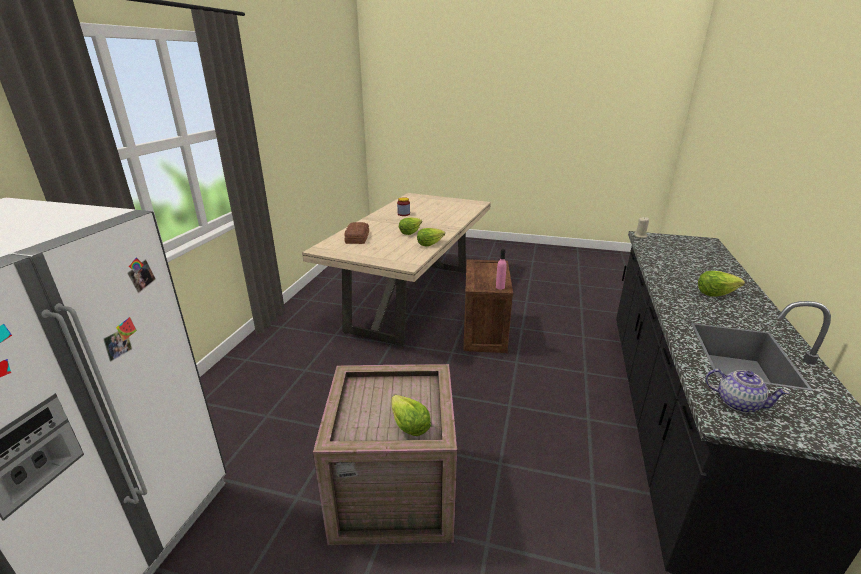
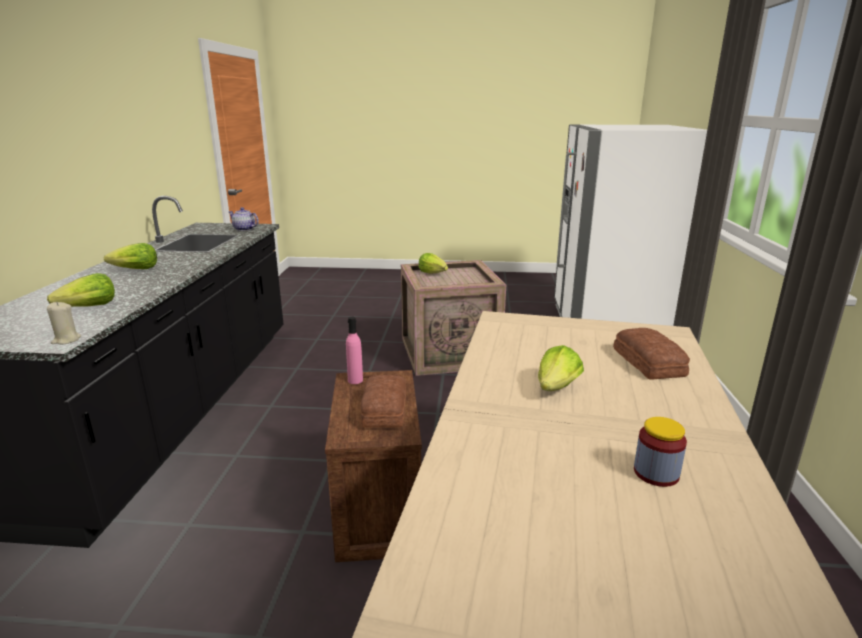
camera: 170 degrees right, 5 degrees down
(429, 244) = (491, 359): lettuce -> lettuce (89, 307)
(483, 272) = (383, 409): none -> bread

